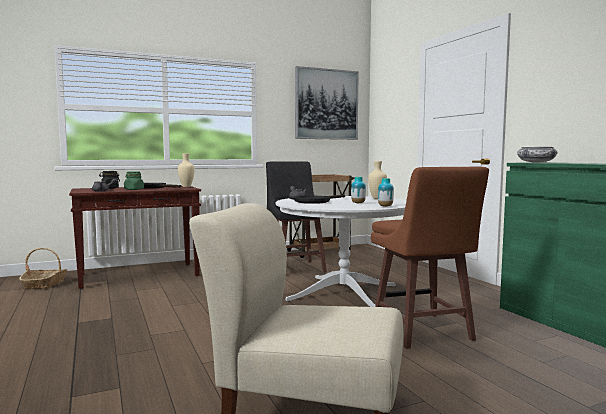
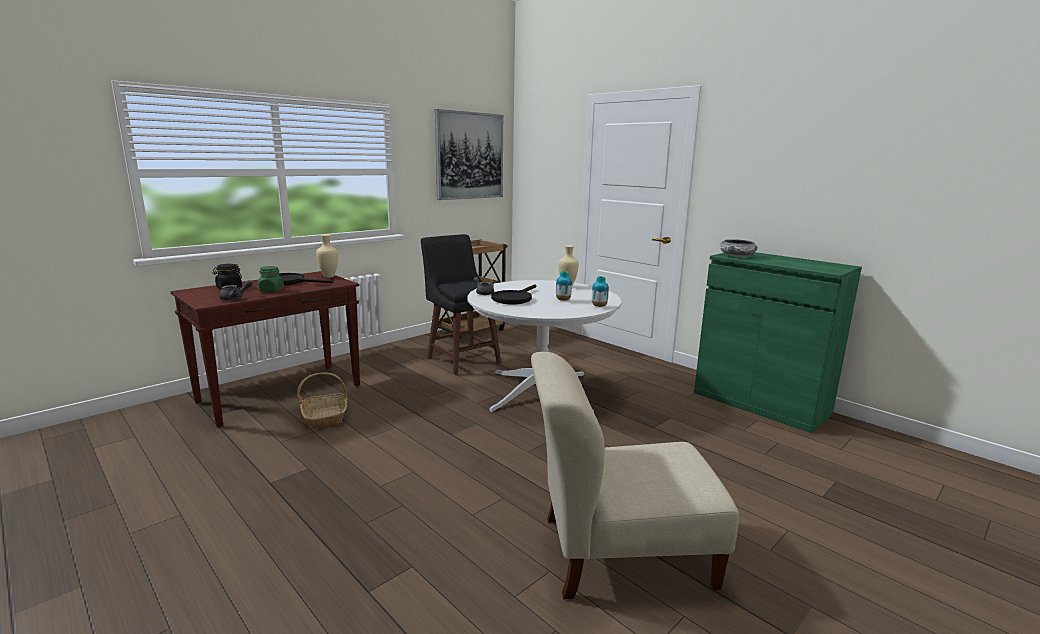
camera: 20 degrees left, 10 degrees up
(45, 284) = (157, 425): basket -> basket (325, 417)
(422, 332) = (649, 434): brown stool -> none

